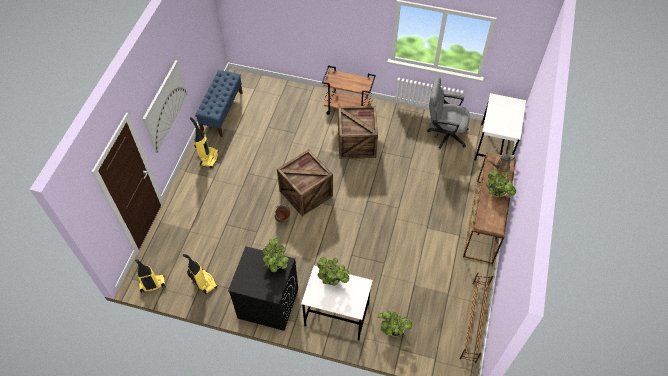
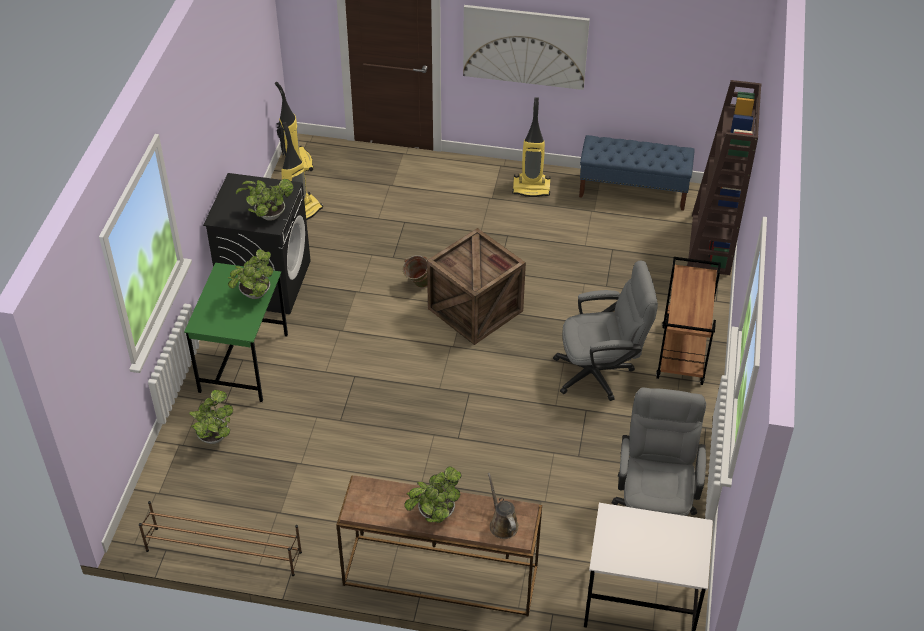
camera: 85 degrees right, 10 degrees down
(271, 86) = (711, 245): none -> brown bookcase
(336, 315) = (243, 363): white desk -> green desk
(357, 143) = (601, 372): crate -> grey office chair

